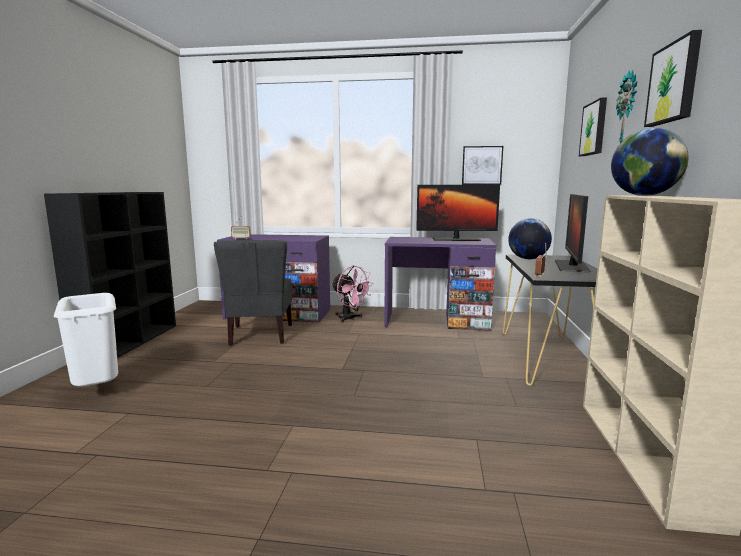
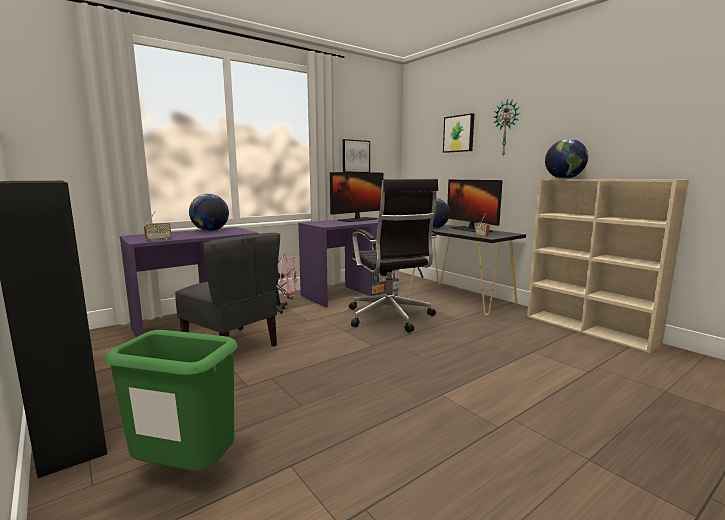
camera: 45 degrees left, 0 degrees up
(96, 391) = (184, 473): white trash can -> green trash can
(296, 236) = (210, 231): none -> globe
(415, 352) = (390, 317): none -> black office chair
(674, 83) = (561, 113): picture -> none

